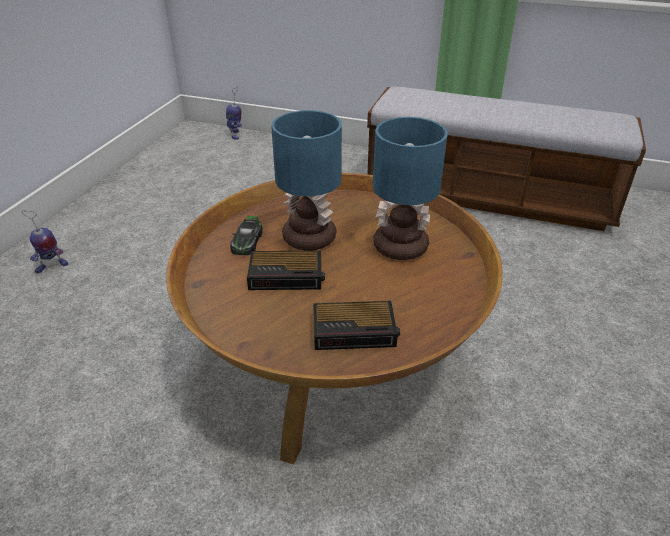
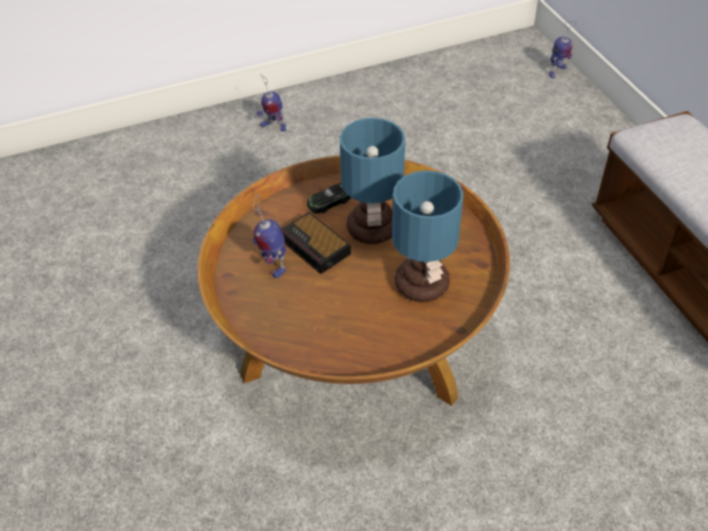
camera: 50 degrees right, 10 degrees up
(270, 309) = (272, 264): none -> toy robot
(356, 331) = (297, 319): alarm clock -> none

